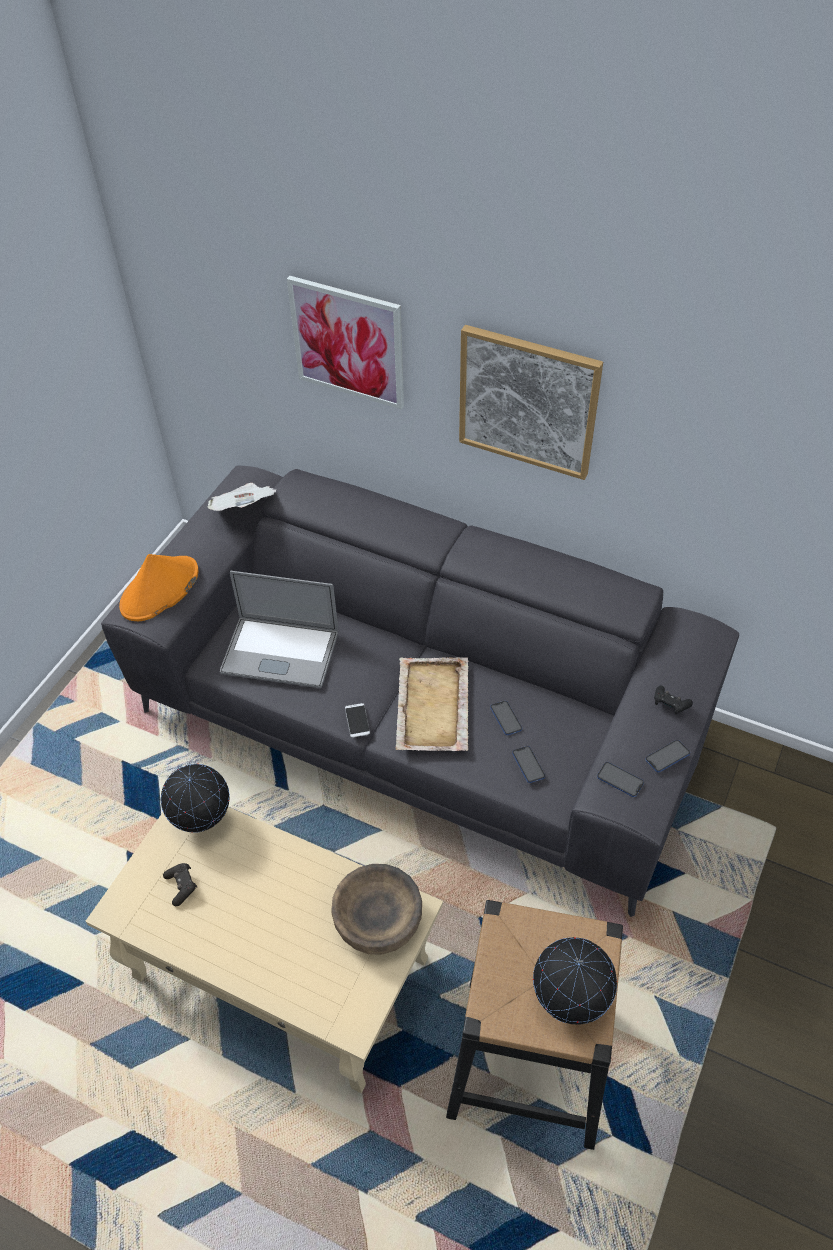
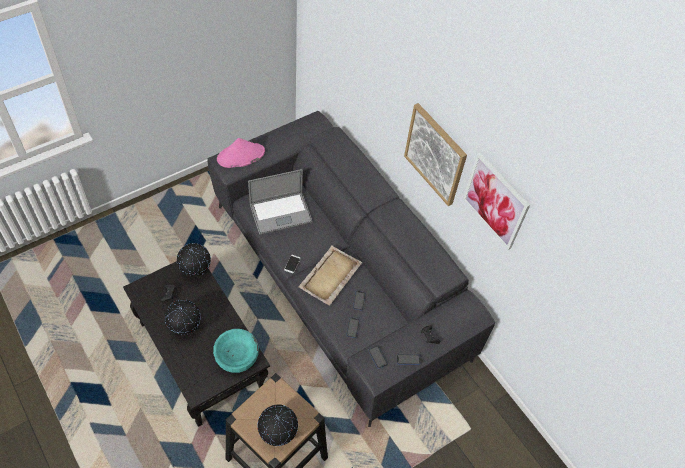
camera: 25 degrees right, 5 degrees up
(159, 590) = (240, 156): orange hat -> pink hat
(244, 510) = (304, 136): newspaper -> none
(252, 925) = (185, 327): none -> globe
(280, 652) = (280, 213): laptop -> laptop turned 60 degrees counterclockwise
(283, 969) = (202, 356): beige coffee table -> black coffee table
(348, 342) = (373, 81): picture -> picture (495, 201)
(378, 920) = (237, 356): brown bowl -> turquoise bowl

